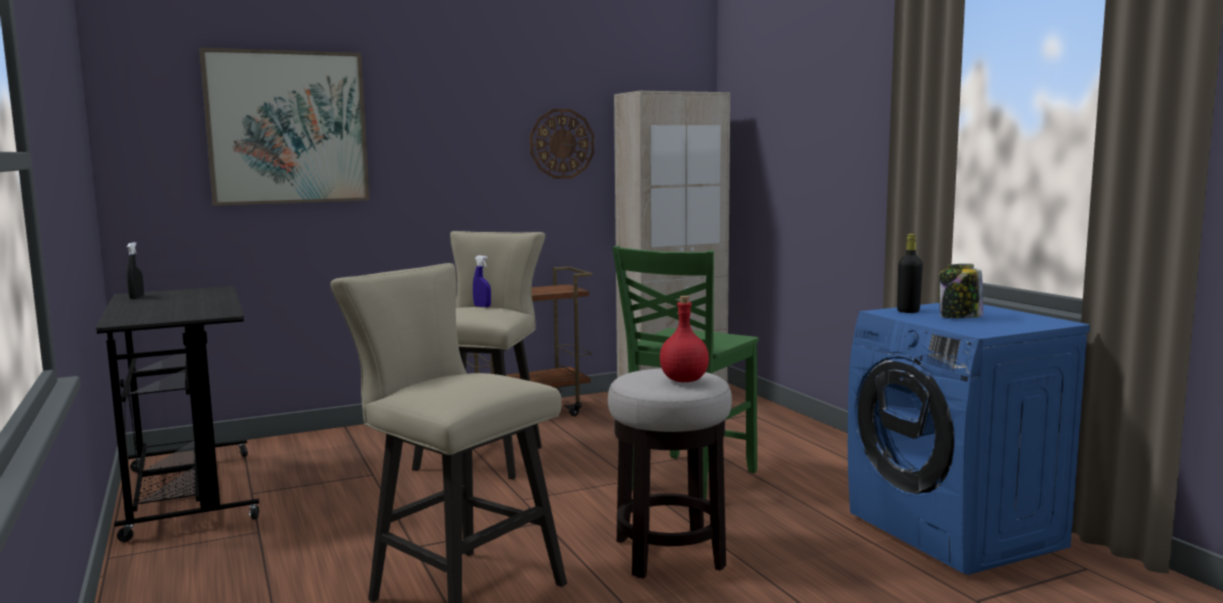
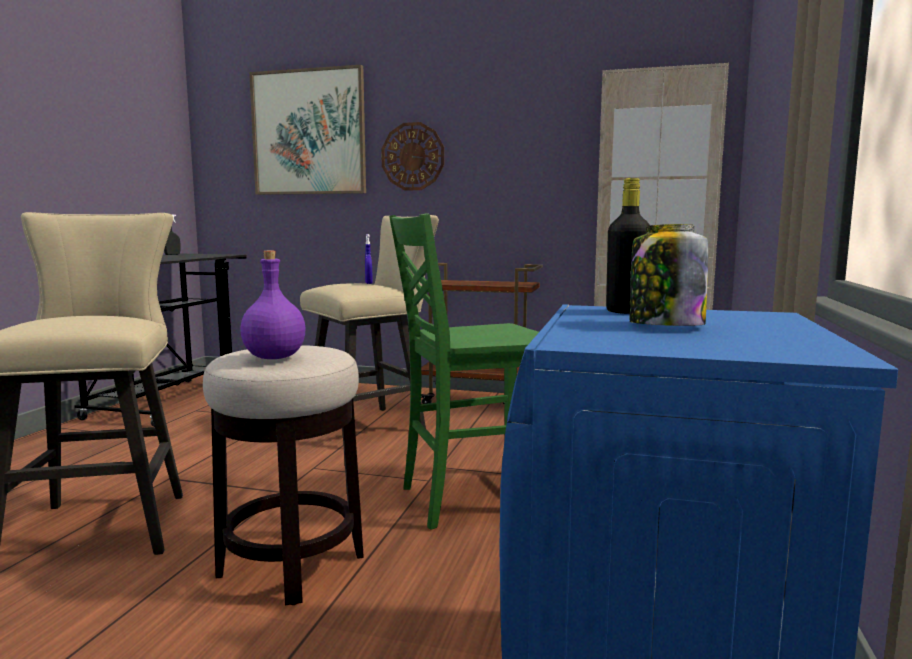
camera: 40 degrees right, 0 degrees up
(562, 143) = (545, 140): wall clock -> wall clock (413, 156)
(684, 380) = (273, 357): red bottle -> purple bottle

